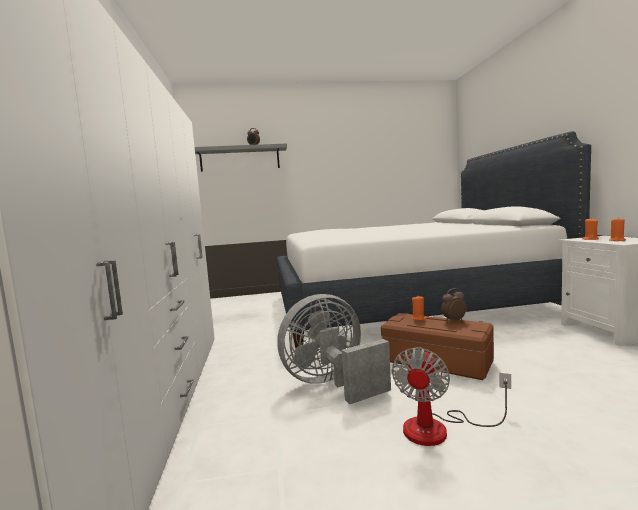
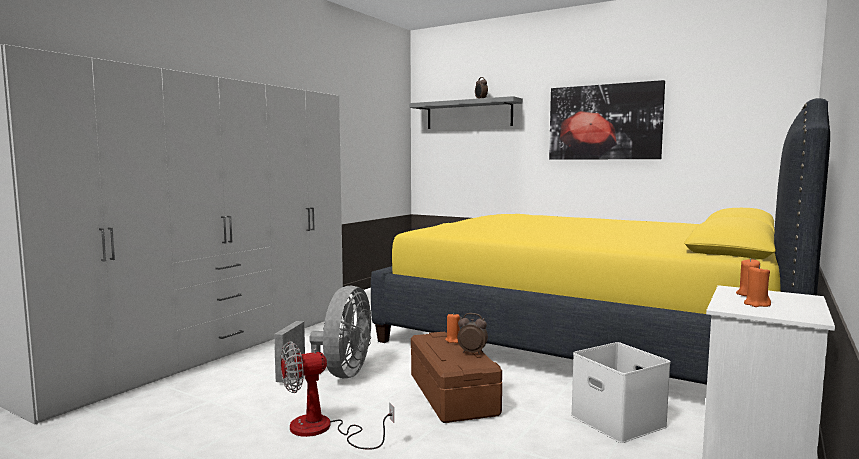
camera: 40 degrees right, 0 degrees up
(332, 384) = (336, 375): grey fan -> grey fan turned 90 degrees clockwise
(346, 164) = (604, 122): none -> picture
(406, 304) = (589, 338): white bed -> yellow bed
(533, 338) = (615, 420): none -> white storage box

